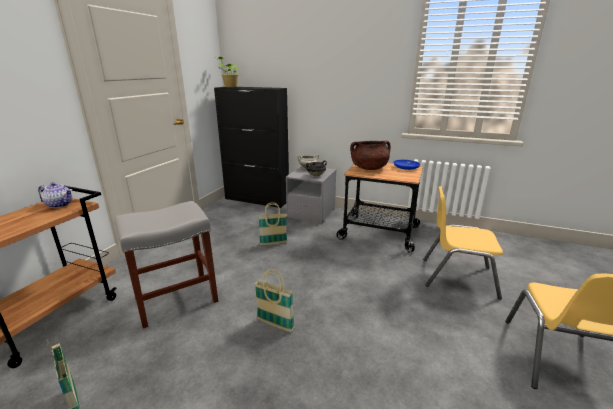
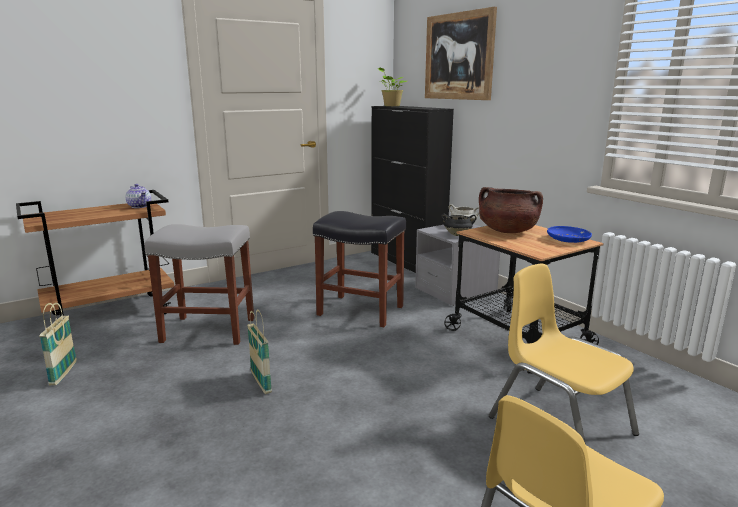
camera: 35 degrees right, 5 degrees down
(273, 243) = (362, 310): basket -> black stool
(287, 50) = (458, 56): none -> picture

